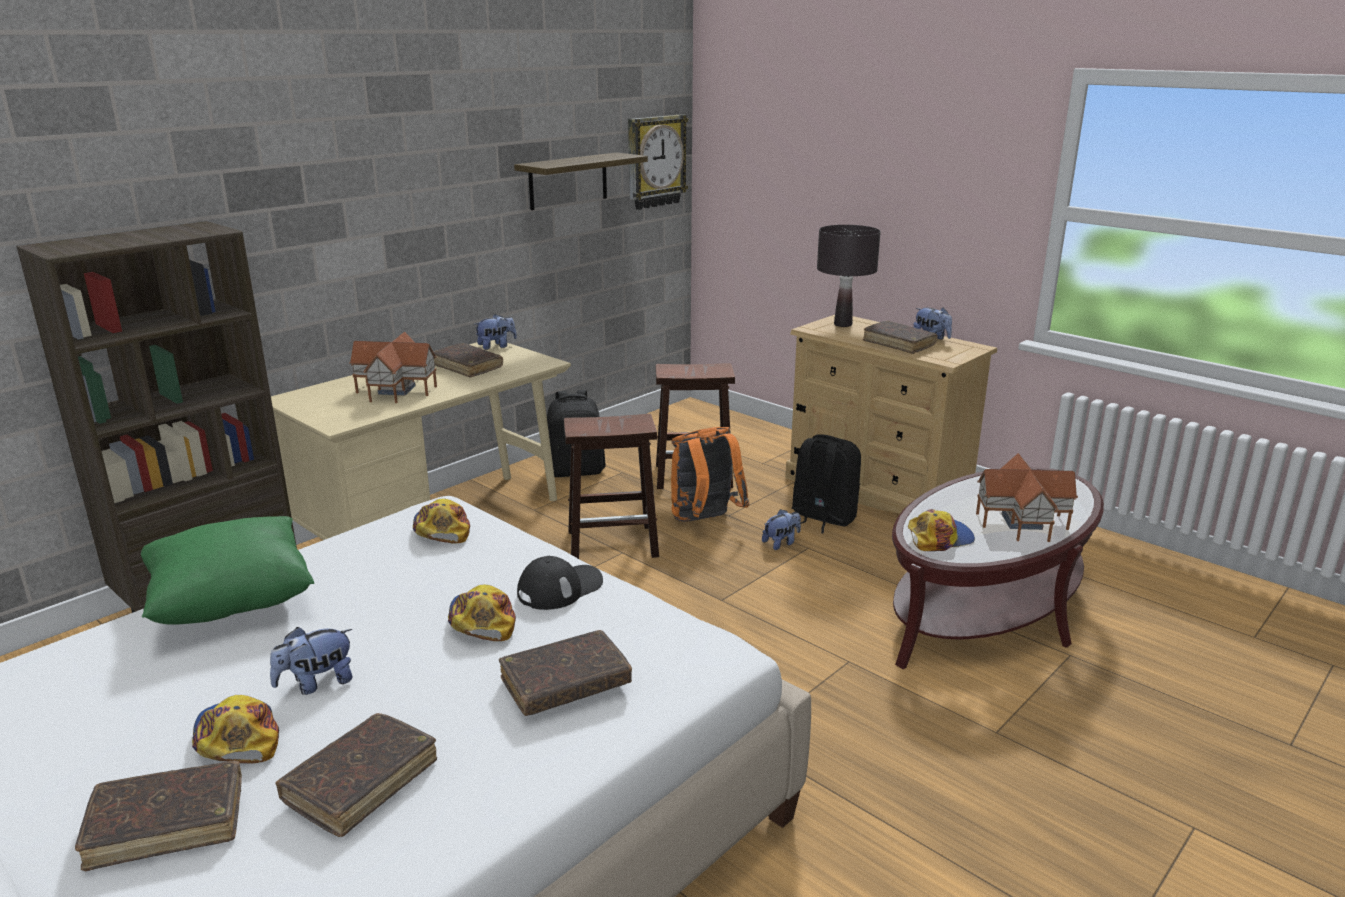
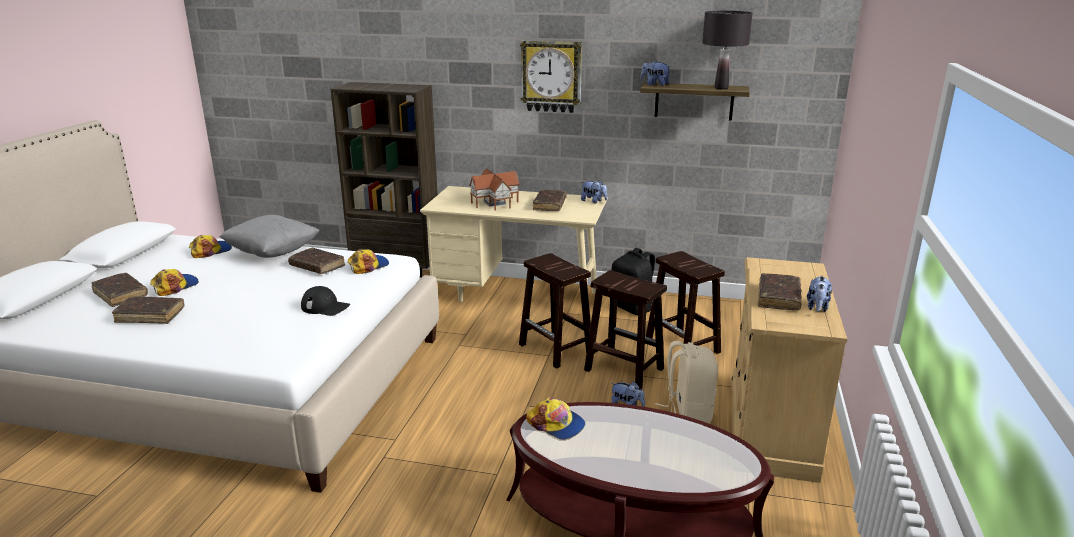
camera: 60 degrees right, 0 degrees up
(232, 603) = (272, 253): green pillow -> grey pillow
(316, 683) = (217, 286): plush toy -> plush toy (654, 84)
(482, 620) = (283, 299): cap -> cap (210, 251)
(565, 683) = (232, 331): brown book -> brown book (317, 266)
(655, 161) = (794, 99): wall clock -> wall clock (551, 76)
(704, 520) = (622, 369): orange backpack -> brown stool
(822, 518) = (687, 413): black backpack -> beige backpack
(843, 324) = (792, 270): black table lamp -> black table lamp (721, 88)
(1022, 521) = (628, 457): toy house -> none

